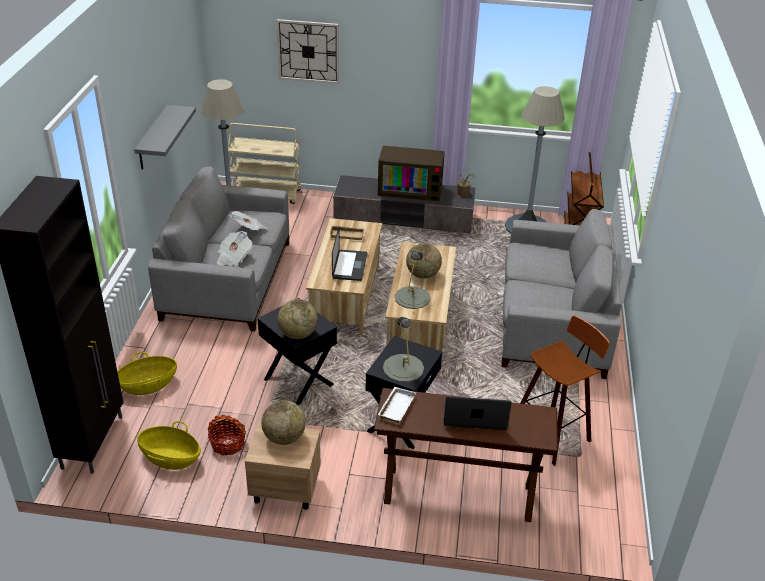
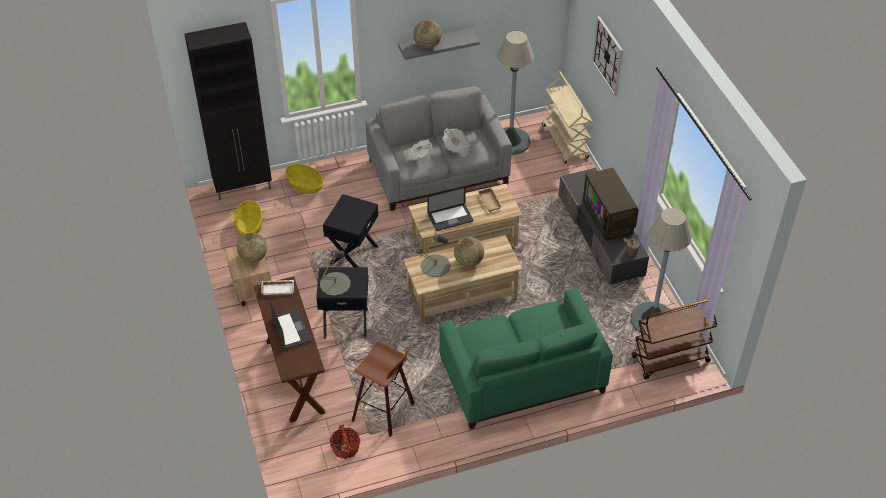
camera: 65 degrees right, 10 degrees up
(227, 444) = (275, 246): basket -> basket (345, 448)
(298, 334) = (338, 219): globe -> globe (427, 45)
(551, 322) = (521, 375): grey sofa -> green sofa

